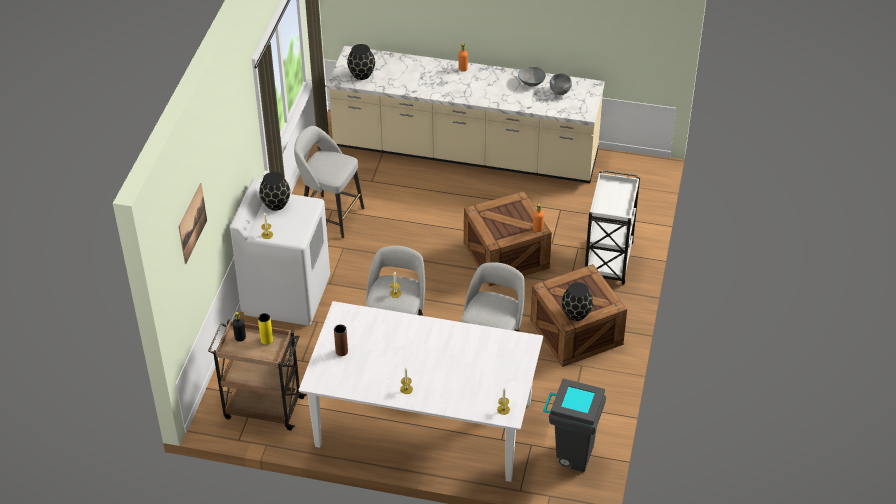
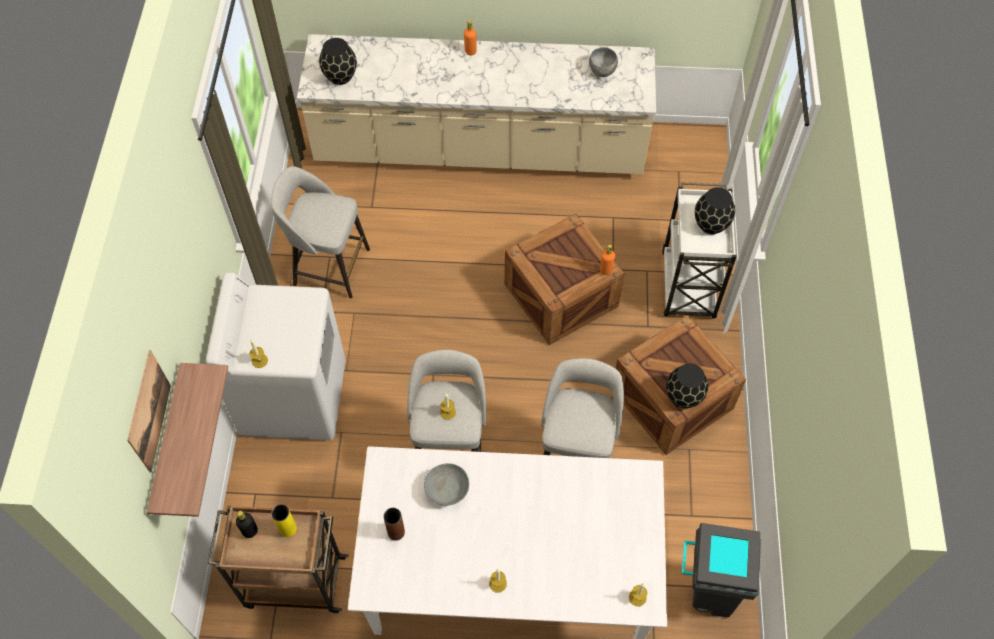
camera: 10 degrees left, 15 degrees up
(198, 259) = (169, 443): none -> shelf
(275, 204) = (263, 307): black vase -> black vase (710, 225)
(531, 82) = (562, 61): grey bowl -> grey bowl (447, 490)

